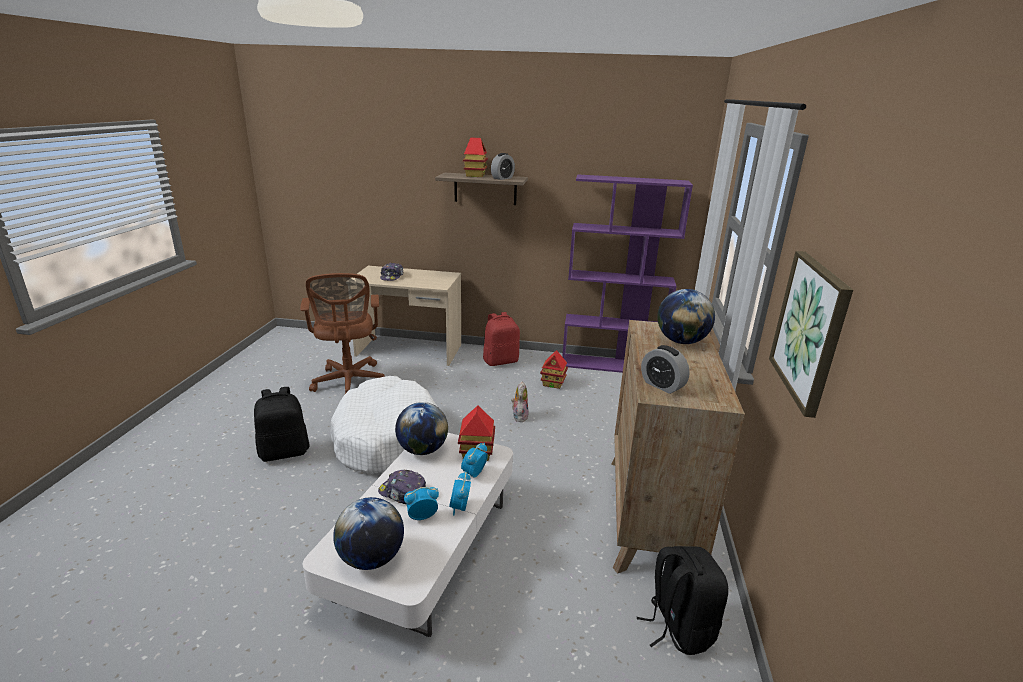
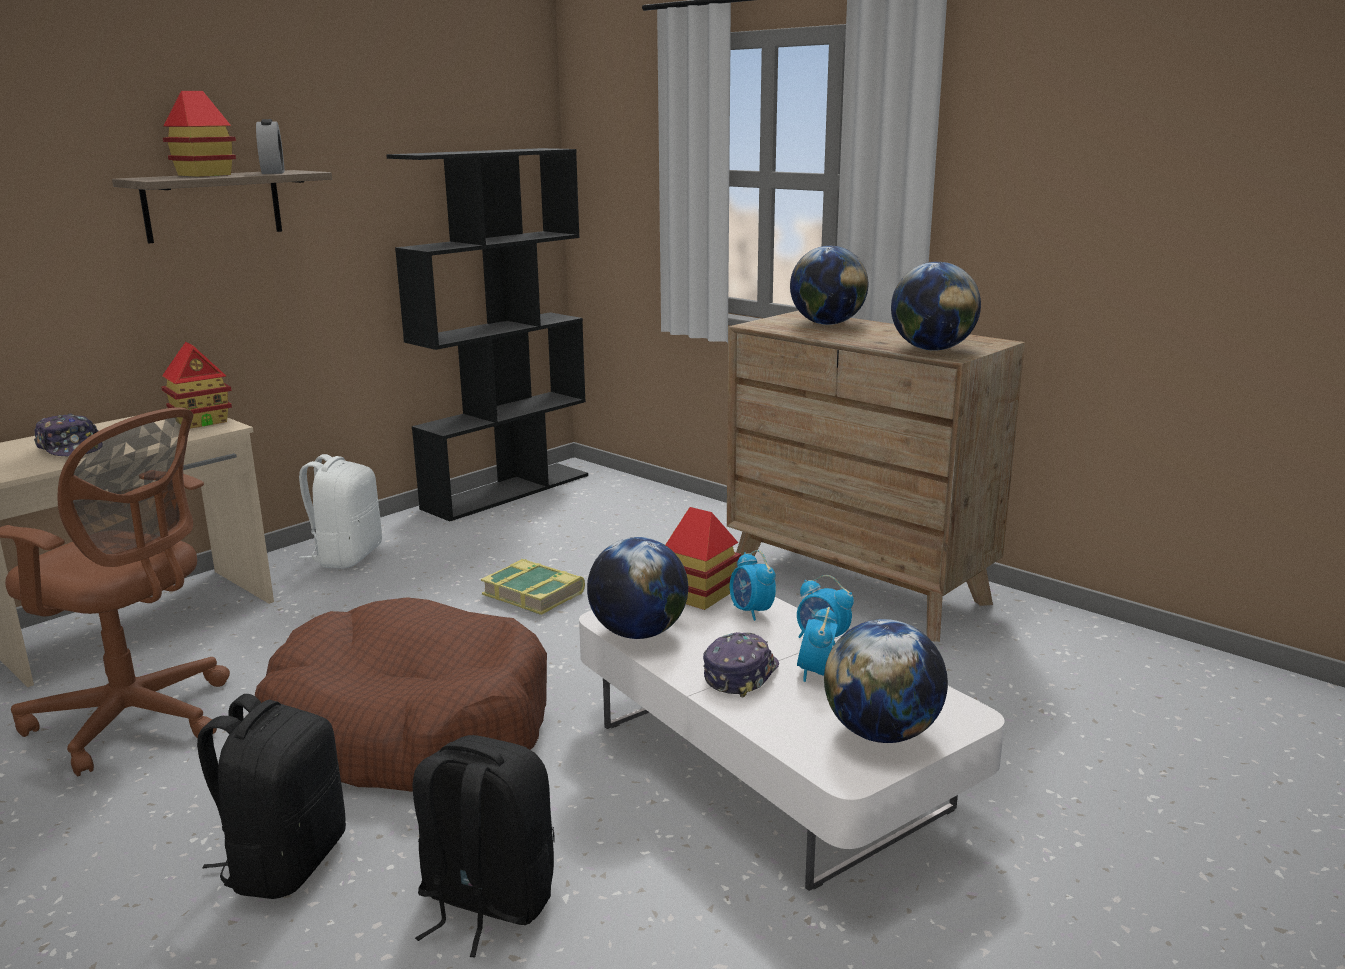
camera: 55 degrees left, 5 degrees down
(384, 437) = (410, 727): white dog bed -> brown dog bed
(402, 493) = (740, 674): cap -> cap turned 150 degrees clockwise
(500, 361) = (346, 556): red backpack -> white backpack
(519, 416) = (534, 593): plush toy -> book
(553, 383) = (487, 542): toy house -> toy house (201, 422)
(611, 365) = (507, 491): purple bookcase -> black bookcase
(662, 385) = (932, 349): alarm clock -> globe
(678, 627) = (1045, 638): black backpack -> black backpack (484, 902)
(810, 330) = (1059, 220): picture -> none

